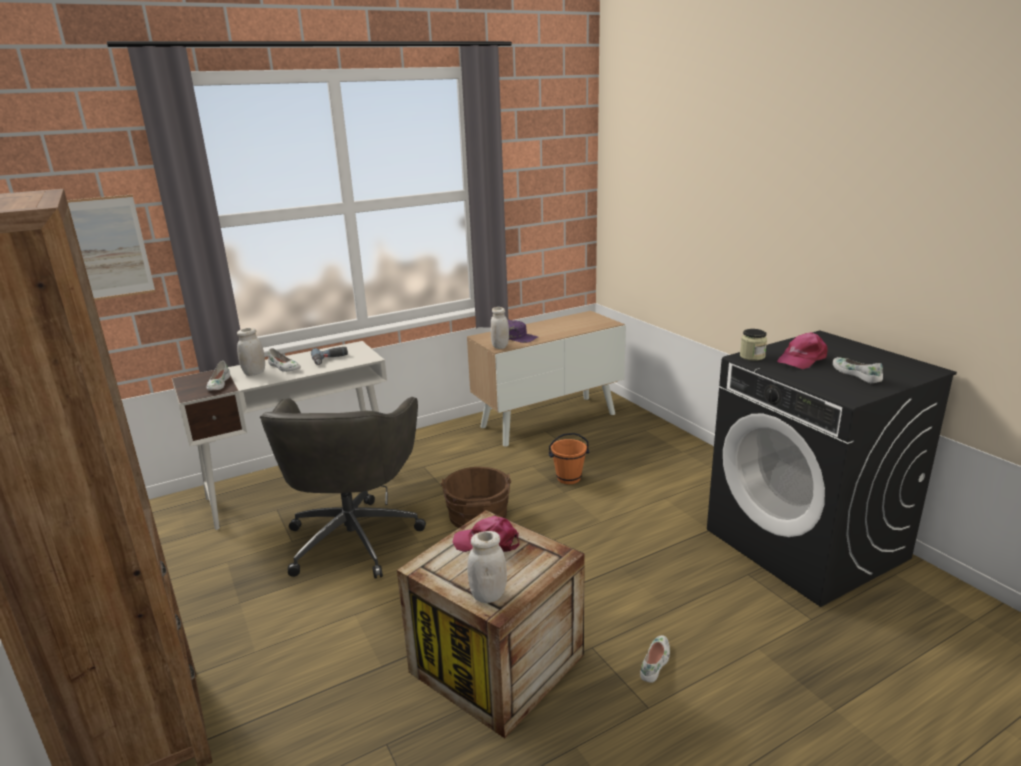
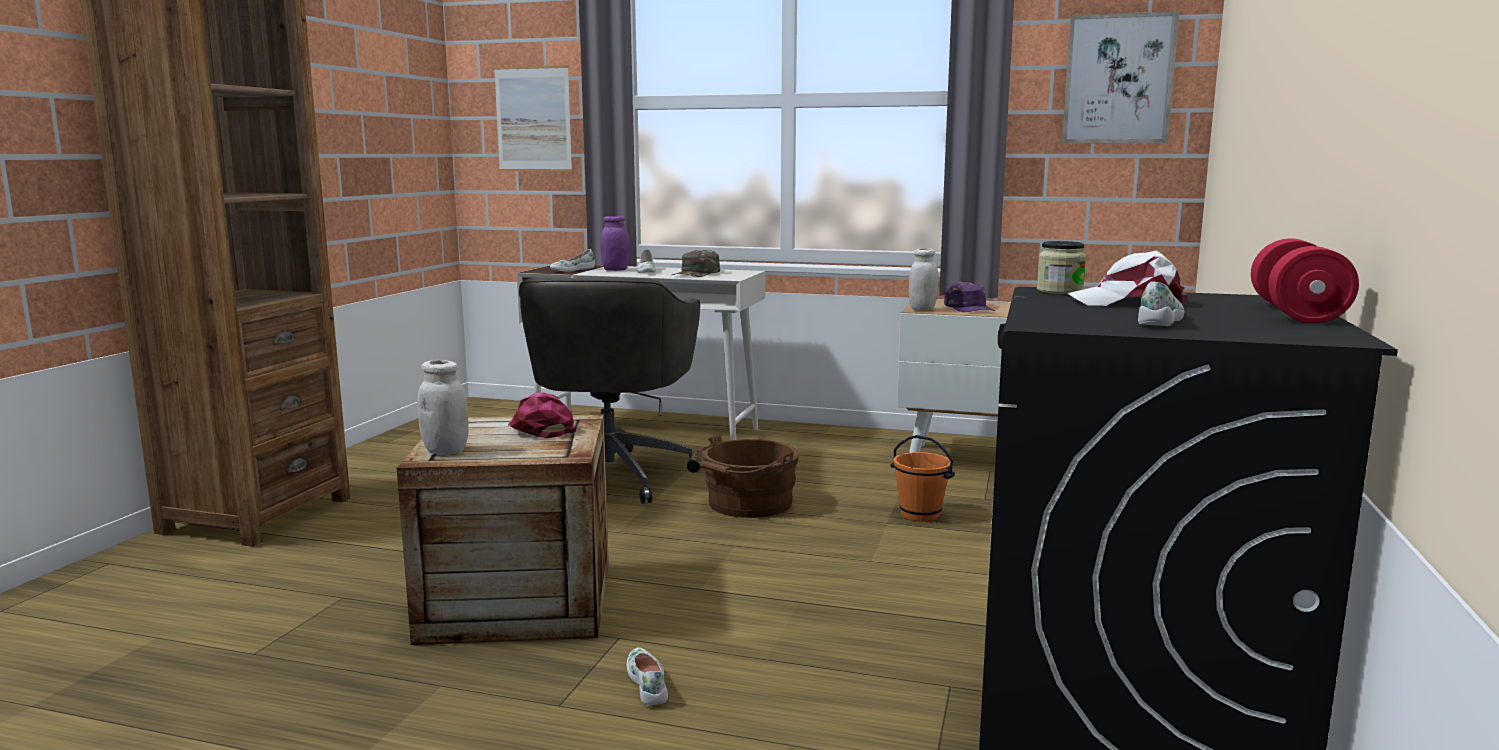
camera: 45 degrees right, 10 degrees down
(254, 373) = (615, 270): white jar -> purple jar
(330, 359) = (697, 273): power drill -> green cap
(354, 537) = (611, 475): grey office chair -> grey office chair turned 45 degrees counterclockwise
(553, 175) = (1118, 79): none -> picture
(655, 662) = (648, 683): white shoe -> white shoe turned 90 degrees counterclockwise
(802, 359) = (1129, 302): pink cap -> white cap
(864, 350) = (1296, 313): none -> red dumbbell

